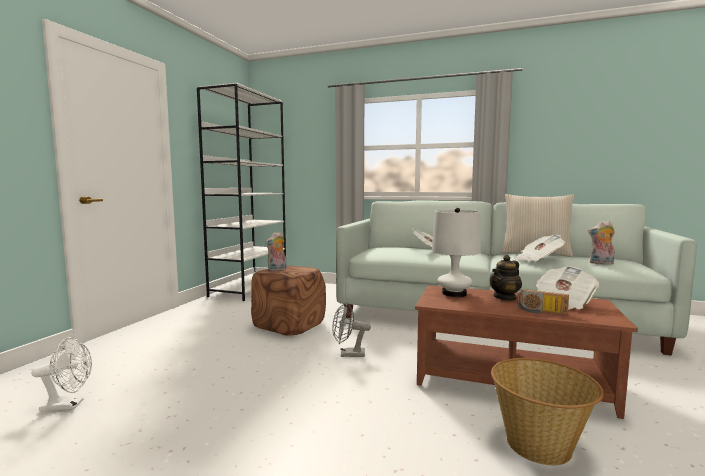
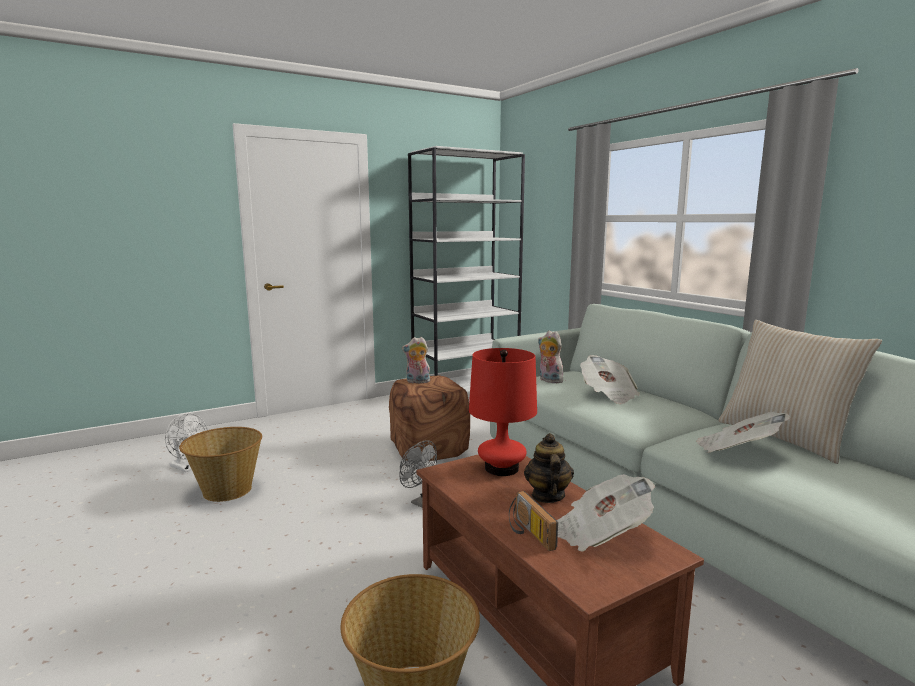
camera: 40 degrees right, 5 degrees up
(160, 404) = (226, 490): none -> basket
(454, 293) = (501, 468): white table lamp -> red table lamp
(505, 297) = (547, 496): teapot -> teapot turned 90 degrees clockwise
(601, 263) = (841, 492): plush toy -> plush toy (549, 380)

